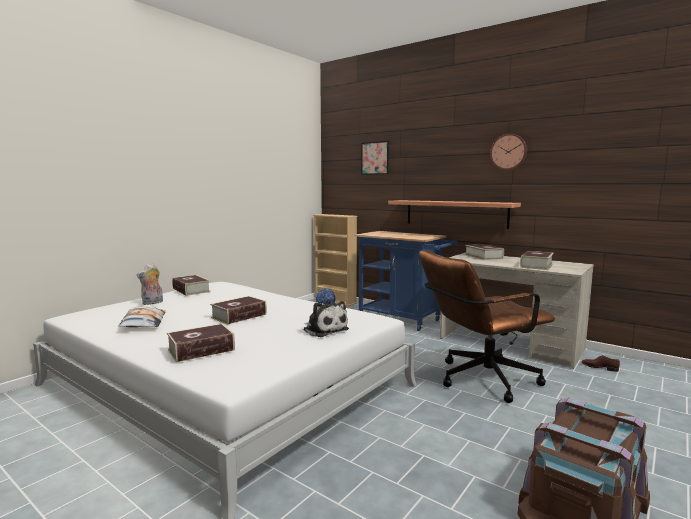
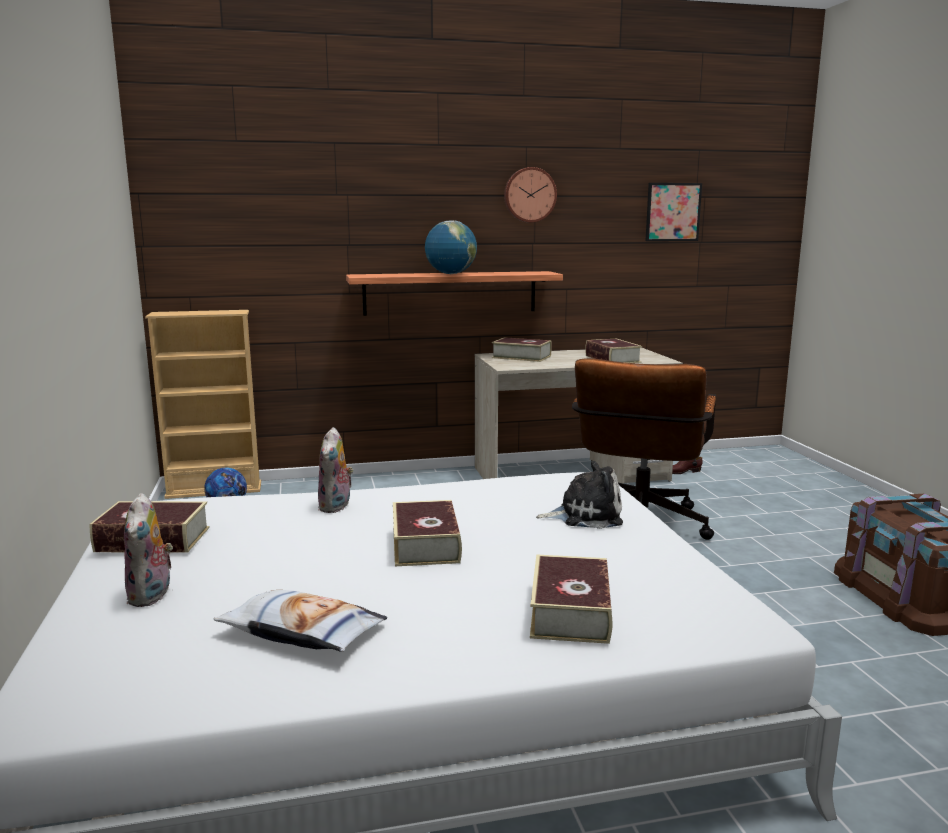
camera: 50 degrees left, 5 degrees up
(262, 298) = (336, 506): none -> plush toy
(375, 158) = (281, 193): picture -> picture (673, 212)
(403, 320) = (393, 486): blue cart -> none
(446, 201) = (451, 274): none -> globe

